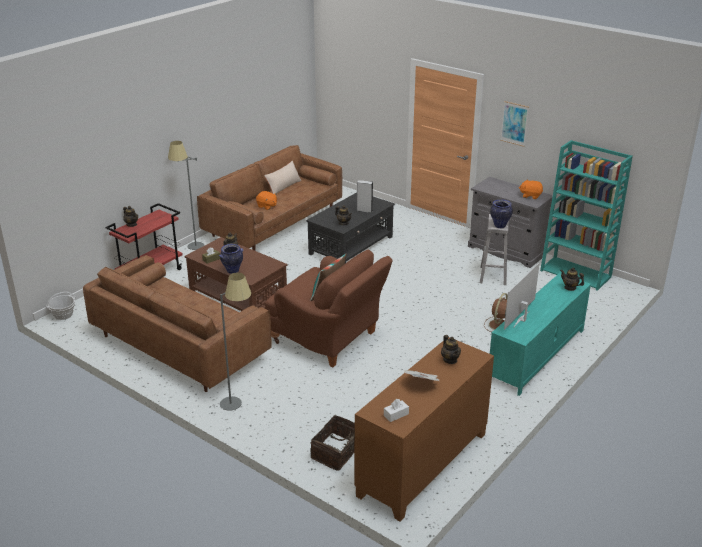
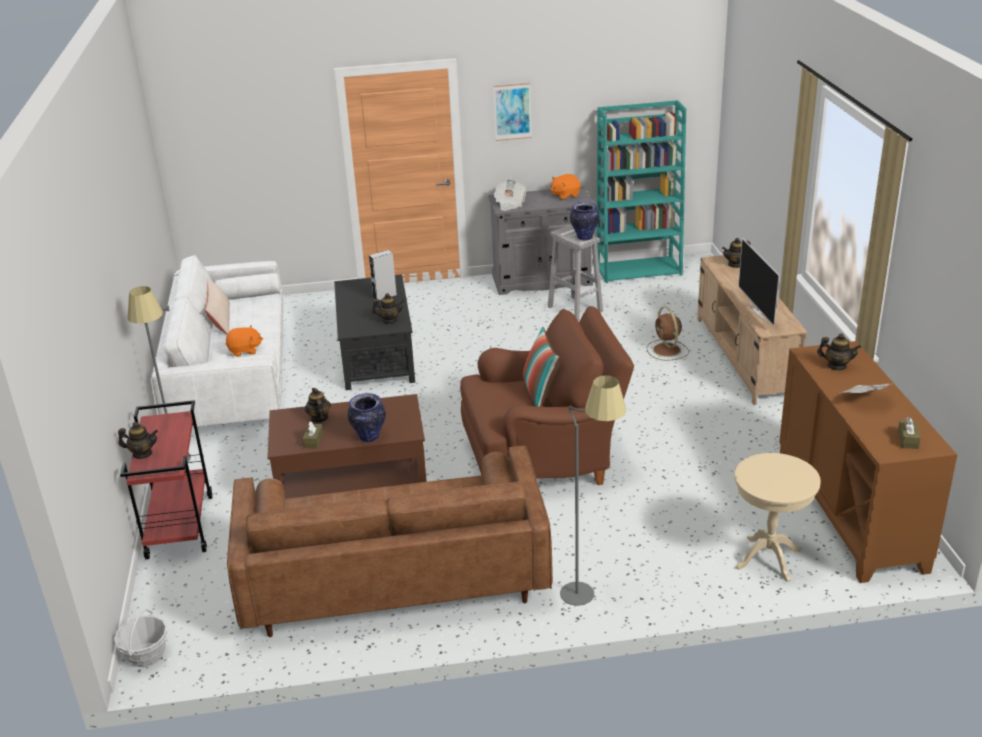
camera: 45 degrees left, 0 degrees up
(274, 222) = (232, 379): brown sofa -> white sofa
(337, 453) = (768, 559): basket -> beige side table
(396, 415) = (908, 440): white tissue box -> brown tissue box
(489, 186) = (509, 204): none -> newspaper
(536, 355) = (745, 357): turquoise tv stand -> beige tv stand

